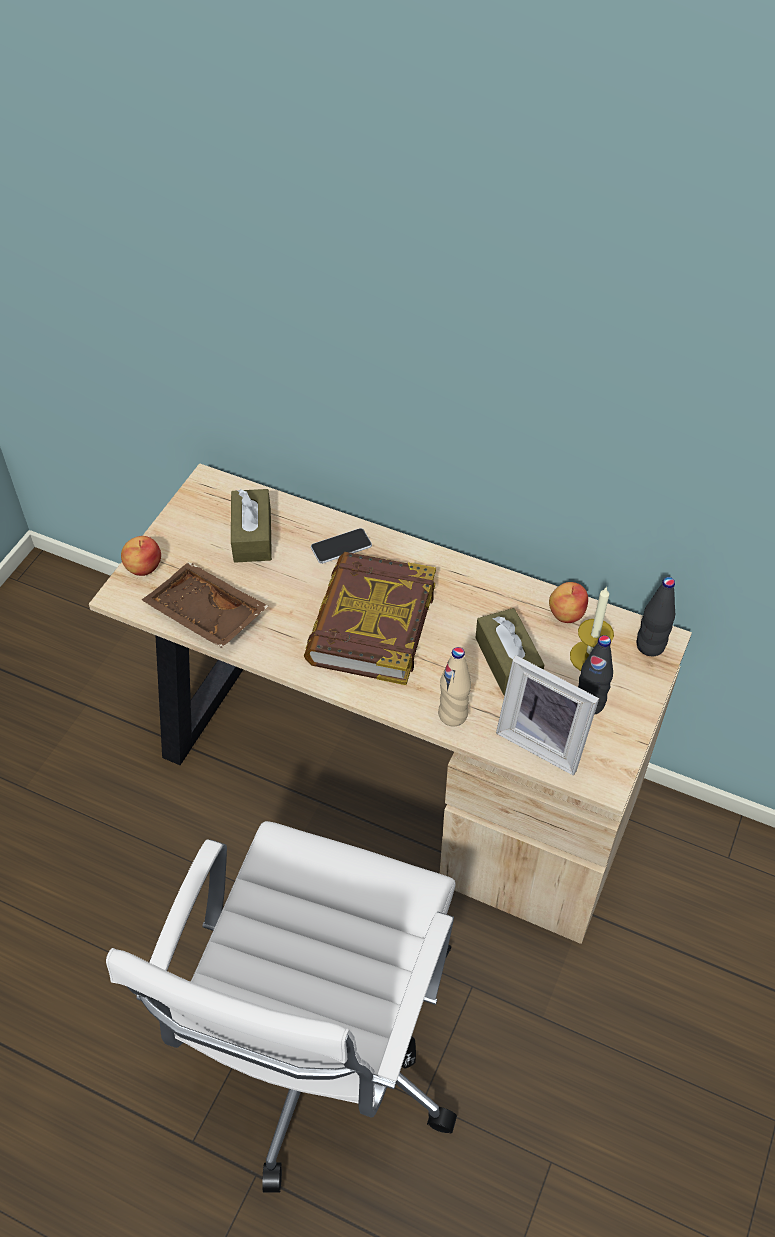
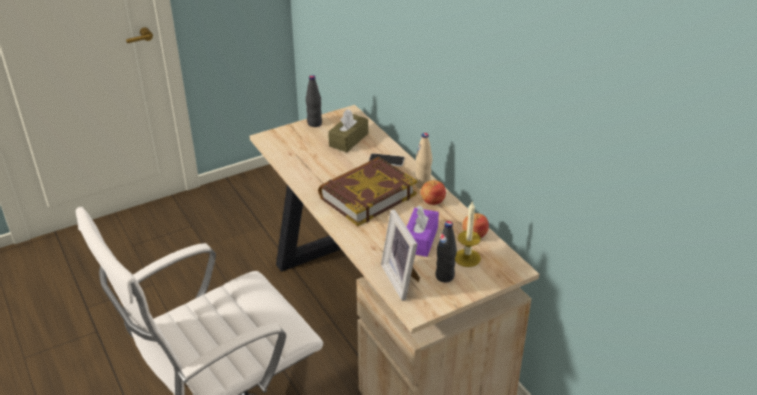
camera: 35 degrees right, 15 degrees down
(143, 567) = (287, 132): apple -> apple (432, 201)
(204, 615) = (293, 160): brown tray -> none
(453, 715) = (367, 248): beige bottle -> beige bottle (422, 184)
(507, 661) = (420, 239): brown tissue box -> purple tissue box
(650, 646) = (507, 268): black bottle -> black bottle (314, 123)

